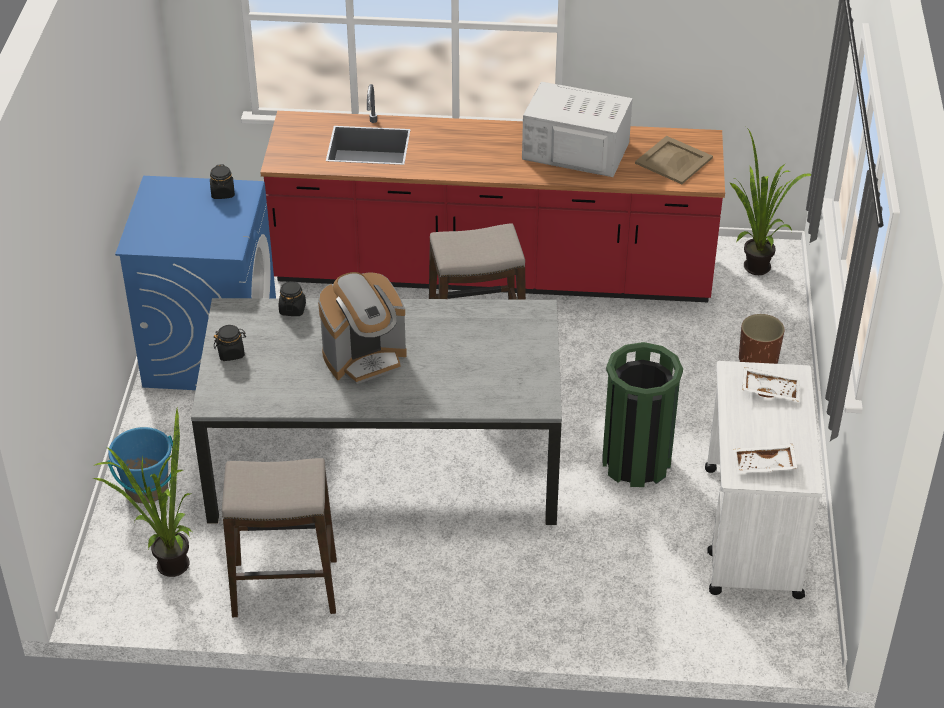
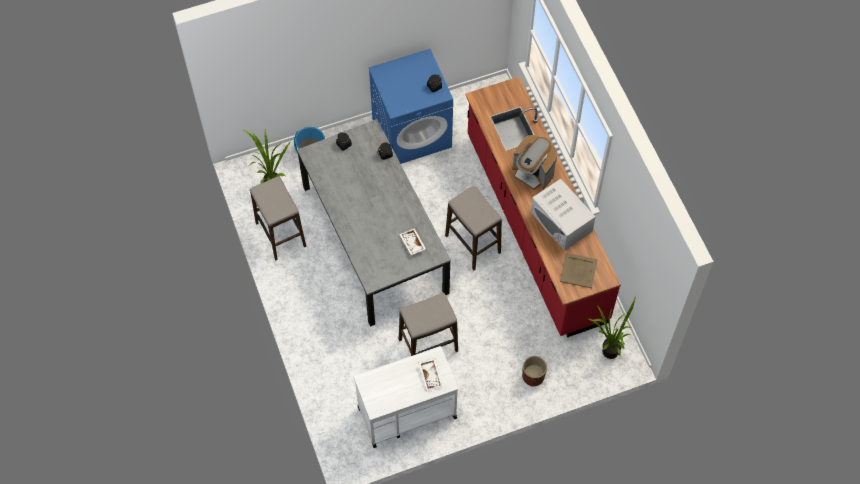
camera: 65 degrees right, 20 degrees up
(365, 358) = (367, 198): coffee machine -> coffee machine (533, 173)
(575, 150) = (561, 222): white microwave -> white microwave turned 150 degrees clockwise
(636, 462) = (428, 345): green trash can -> stool
(764, 466) = (376, 389): white tray -> white tray (412, 243)

